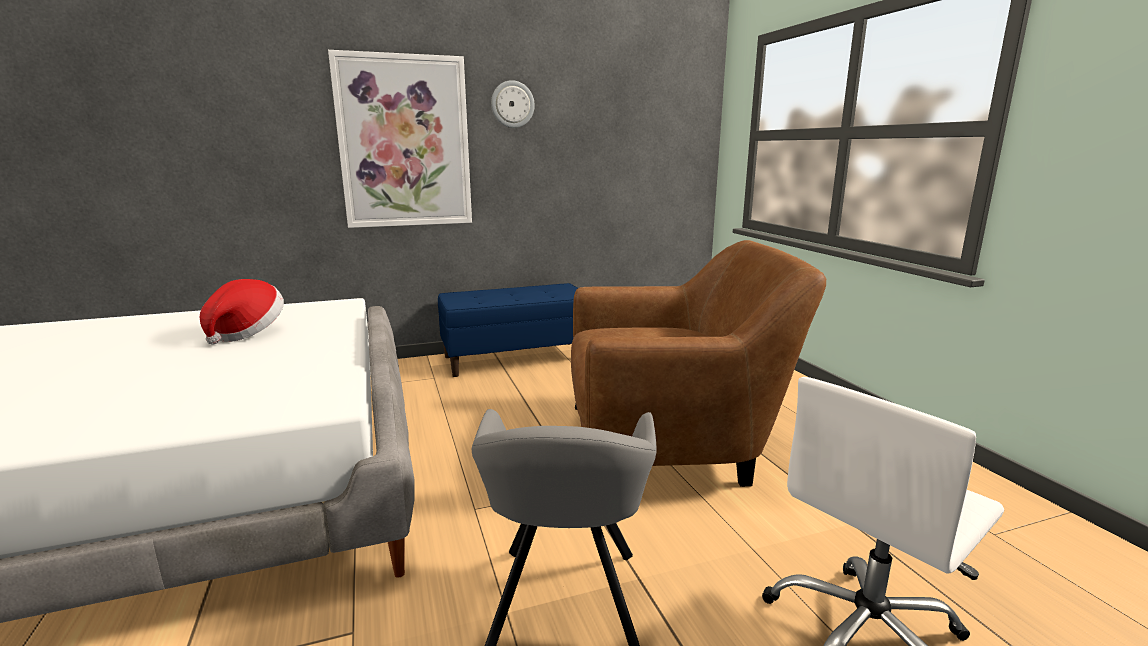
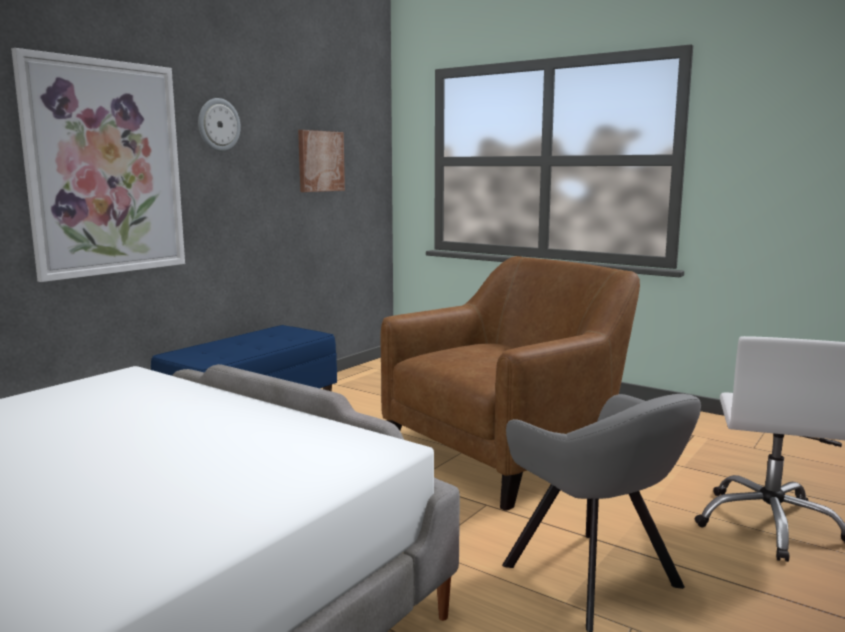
camera: 35 degrees left, 5 degrees down
(247, 333) = (93, 422): hat -> none
(625, 136) = (320, 161): none -> picture

